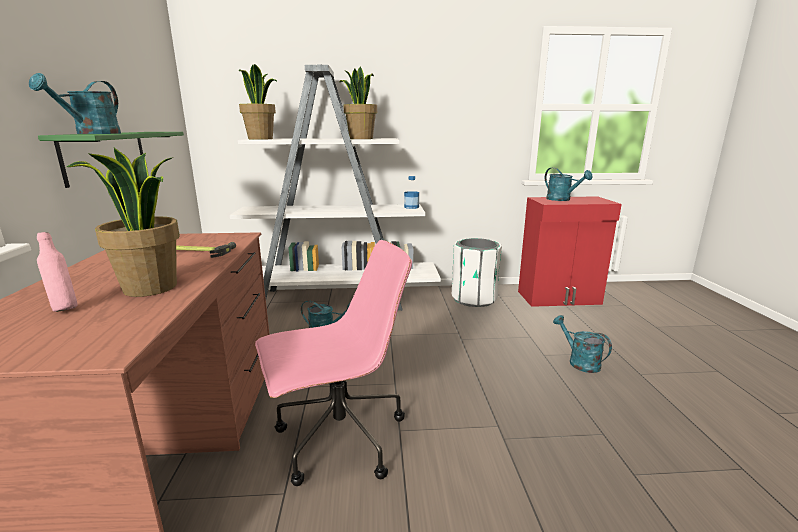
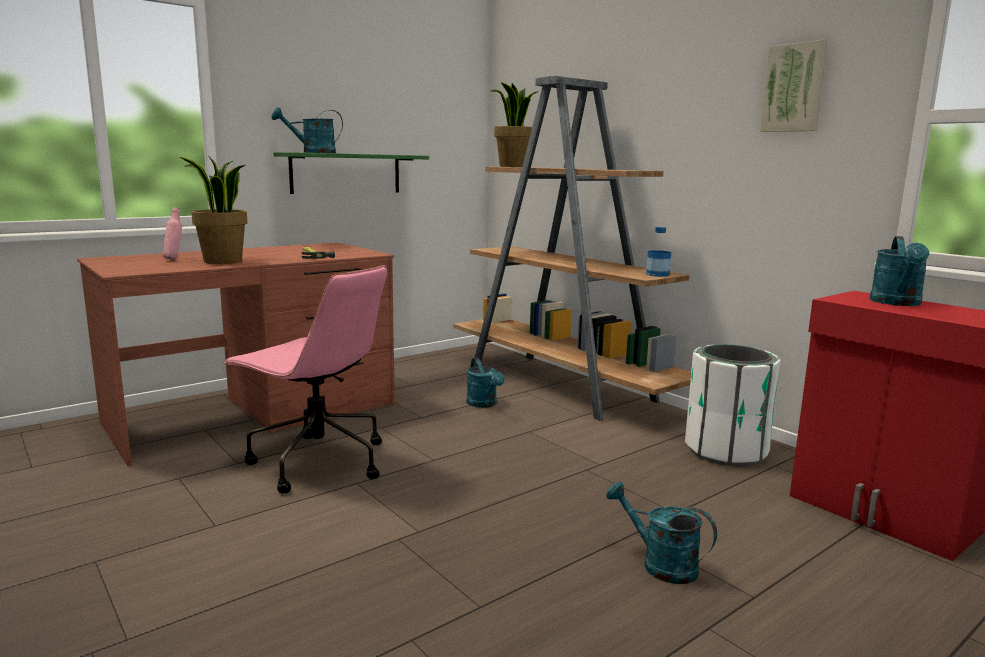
camera: 55 degrees right, 5 degrees down
(335, 300) = (562, 385): white bookcase -> brown bookcase
(360, 138) = (600, 169): potted plant -> none
(472, 87) = (794, 88): none -> picture
(579, 362) = (660, 564): turquoise watering can -> turquoise watering can turned 75 degrees counterclockwise

